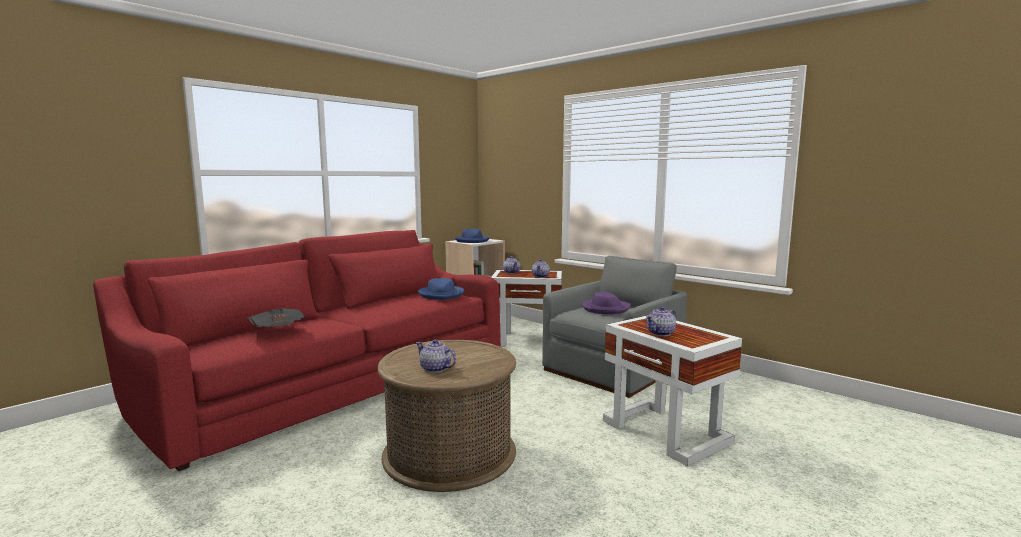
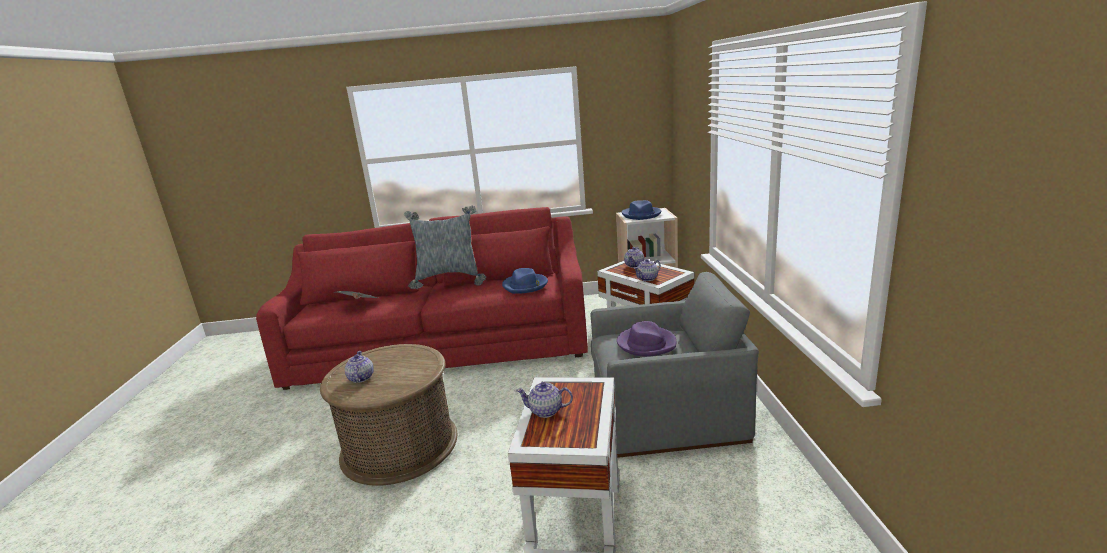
camera: 45 degrees right, 10 degrees up
(355, 304) = (449, 283): none -> pillow

